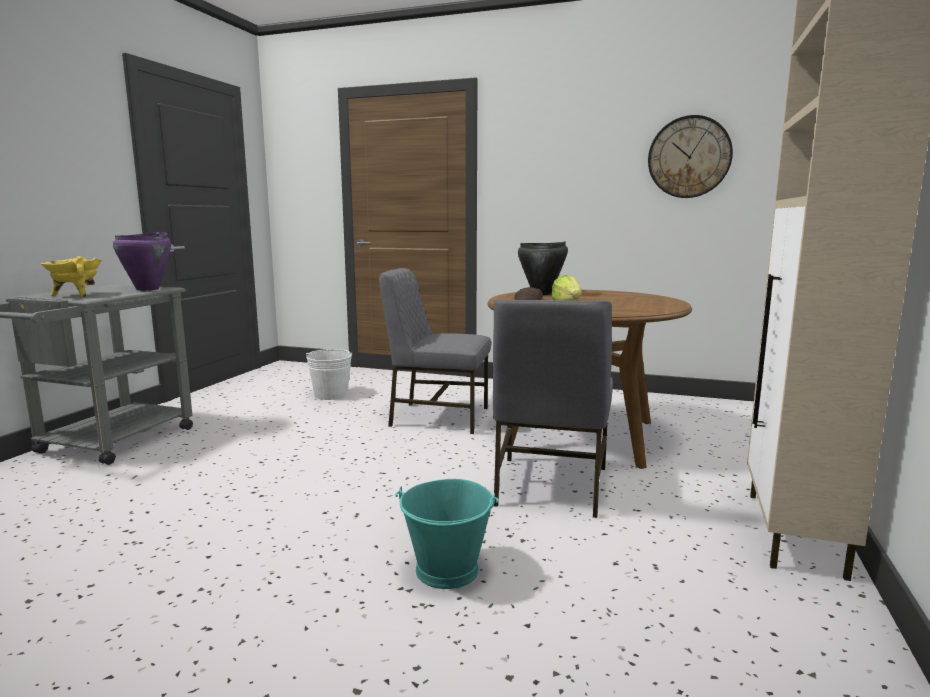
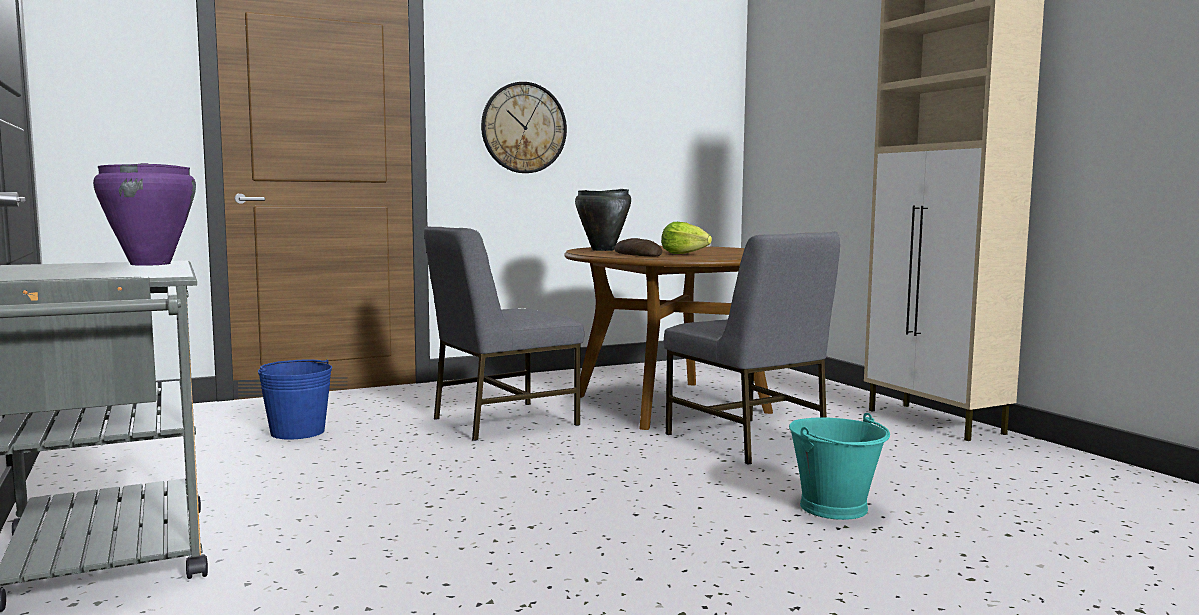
camera: 45 degrees left, 5 degrees down
(76, 296) = (97, 274): yellow cooking pot -> none
(331, 395) = (297, 432): white bucket -> blue bucket
(689, 157) = (656, 105): wall clock -> wall clock (523, 128)

